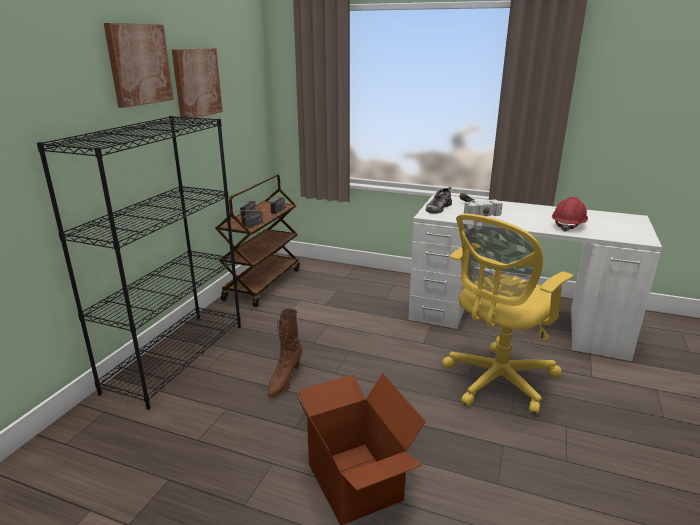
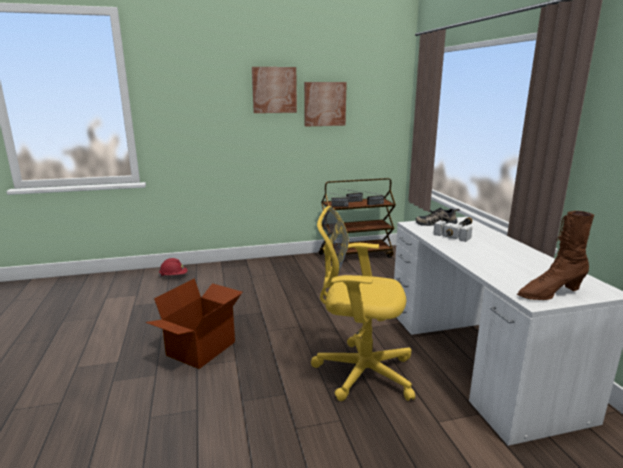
camera: 55 degrees right, 5 degrees down
(177, 356) = (253, 266): black bookcase -> none
(284, 380) = (267, 298): brown boot -> brown boot (549, 294)
(568, 226) = (497, 266): red hard hat -> red hard hat (173, 276)

